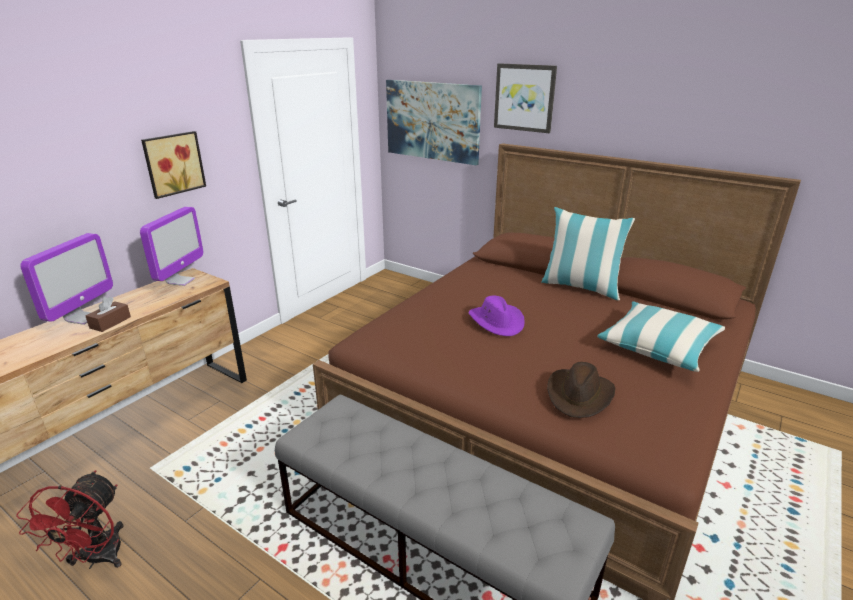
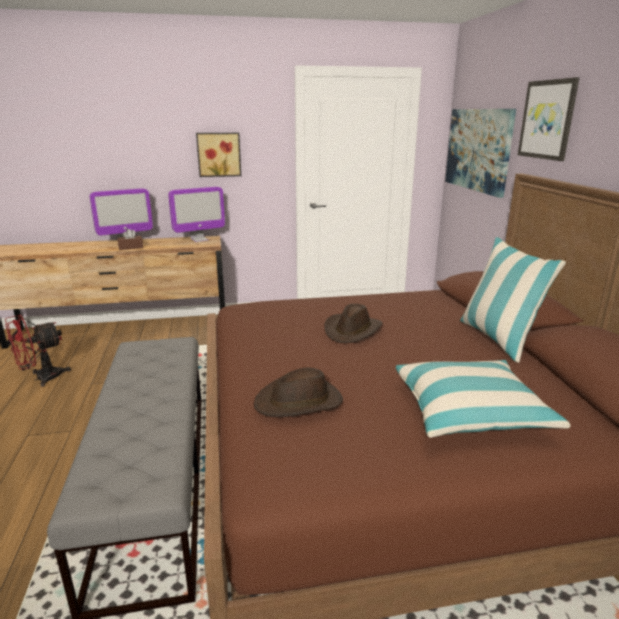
camera: 45 degrees right, 5 degrees down
(497, 321) = (352, 331): purple hat -> brown hat

